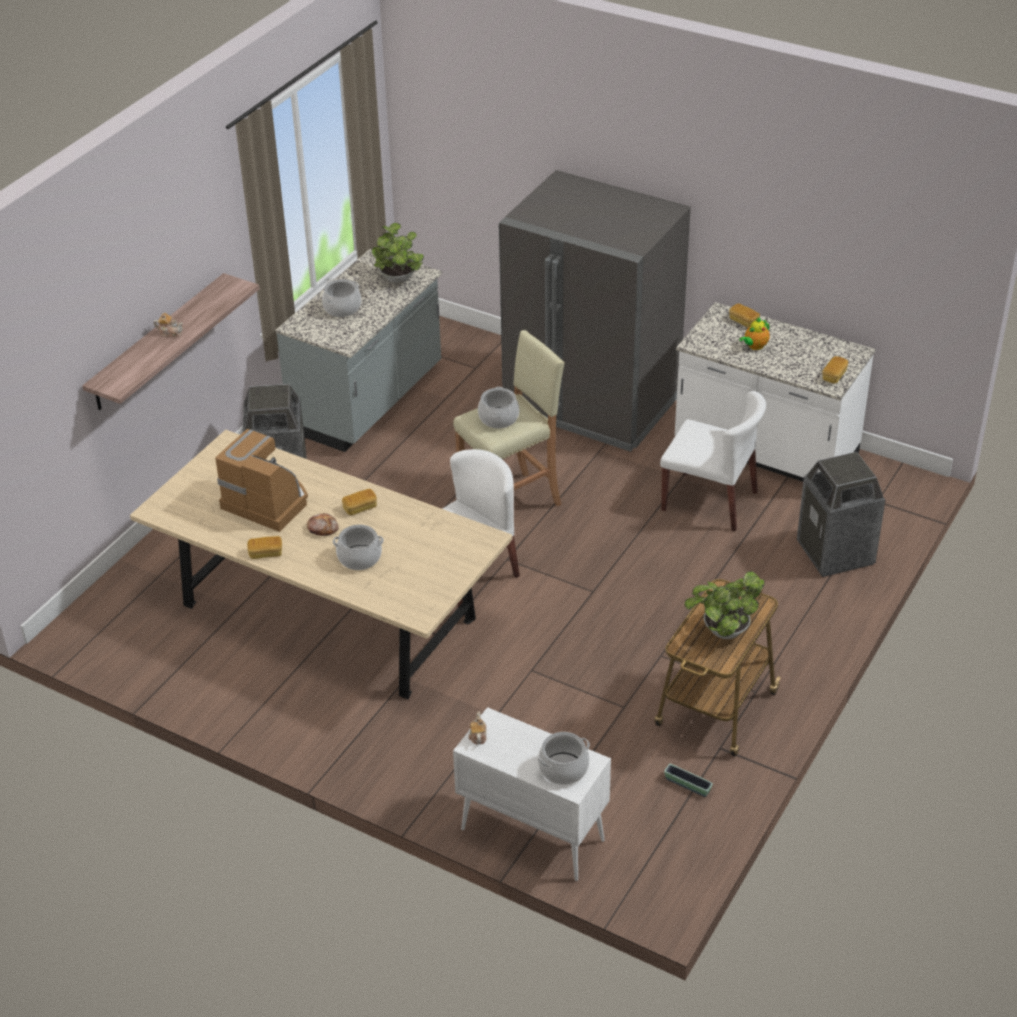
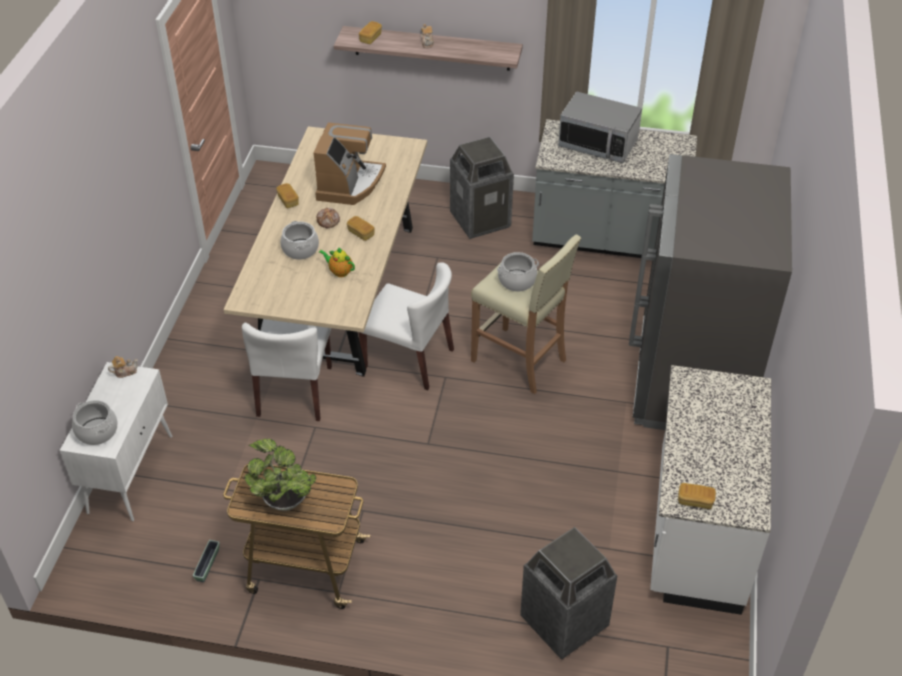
camera: 70 degrees right, 5 degrees up
(342, 308) = (598, 144): cooking pot -> microwave
(398, 280) = (660, 163): potted plant -> none
(710, 501) = (594, 501): white chair -> white chair (295, 391)
(743, 321) = (749, 407): bread -> bread (370, 38)
(754, 346) = (709, 424): teapot -> teapot (339, 272)

